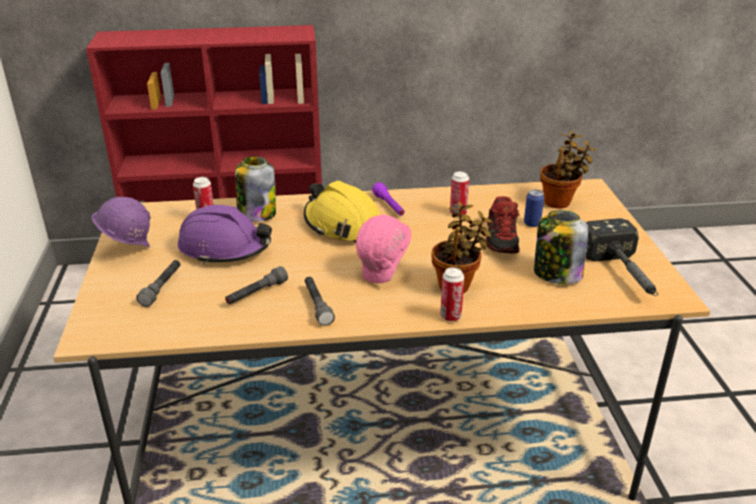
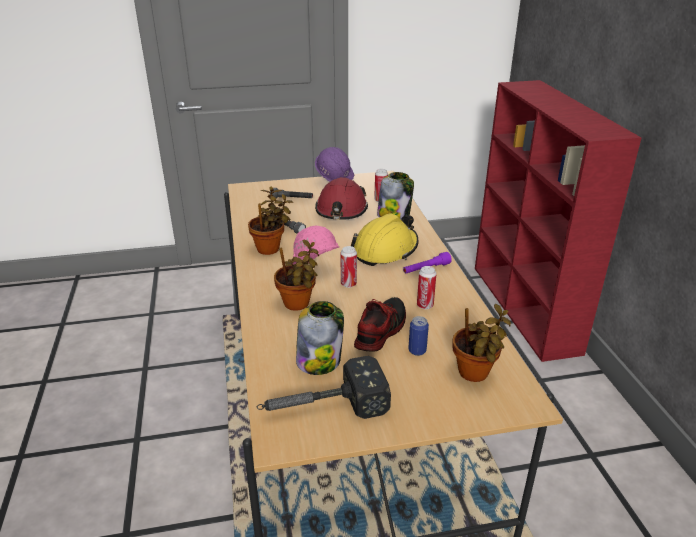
camera: 85 degrees right, 0 degrees up
(225, 248) = (341, 211): purple hard hat -> red hard hat
(317, 305) = (271, 248): grey flashlight -> potted plant
(450, 316) = (254, 302): can -> can (348, 284)
(503, 239) = (380, 331): shoe -> shoe turned 120 degrees clockwise

